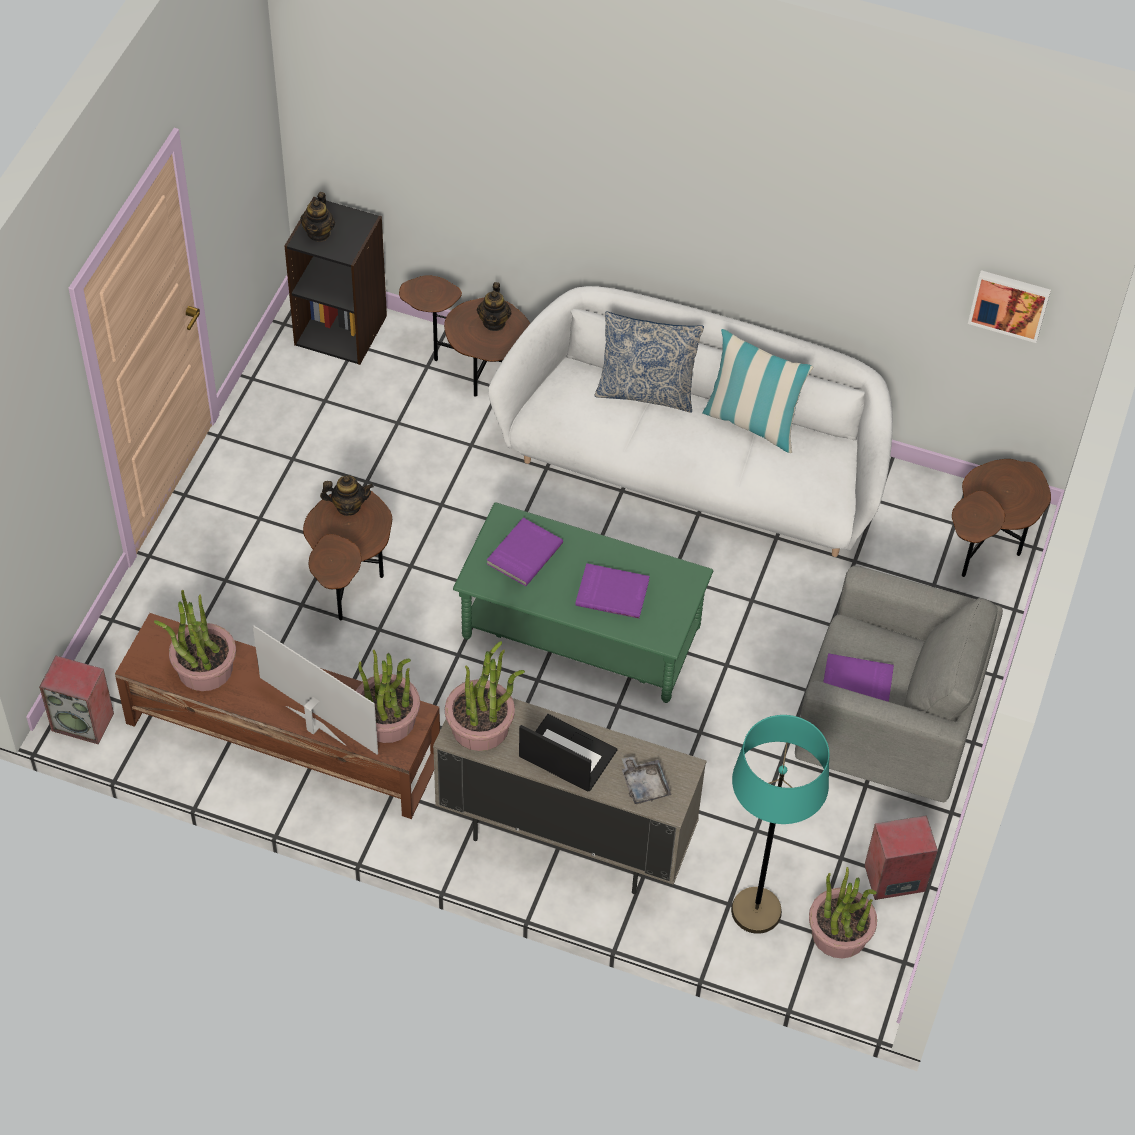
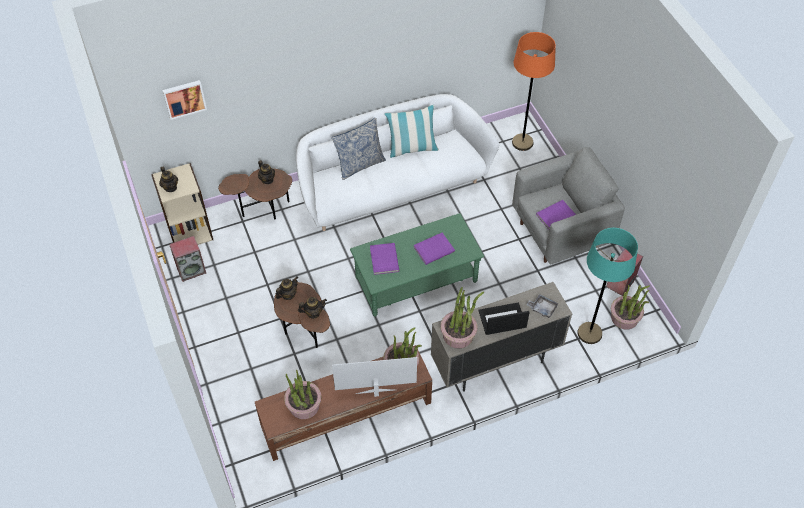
camera: 40 degrees left, 0 degrees up
(84, 721) = (253, 475): speaker -> speaker (191, 269)
(341, 329) = (189, 231): black bookcase -> beige bookcase
(342, 552) = (313, 313): none -> teapot
(985, 548) = (522, 142): brown side table -> orange floor lamp
(1009, 303) = (498, 27): picture -> picture (184, 98)

